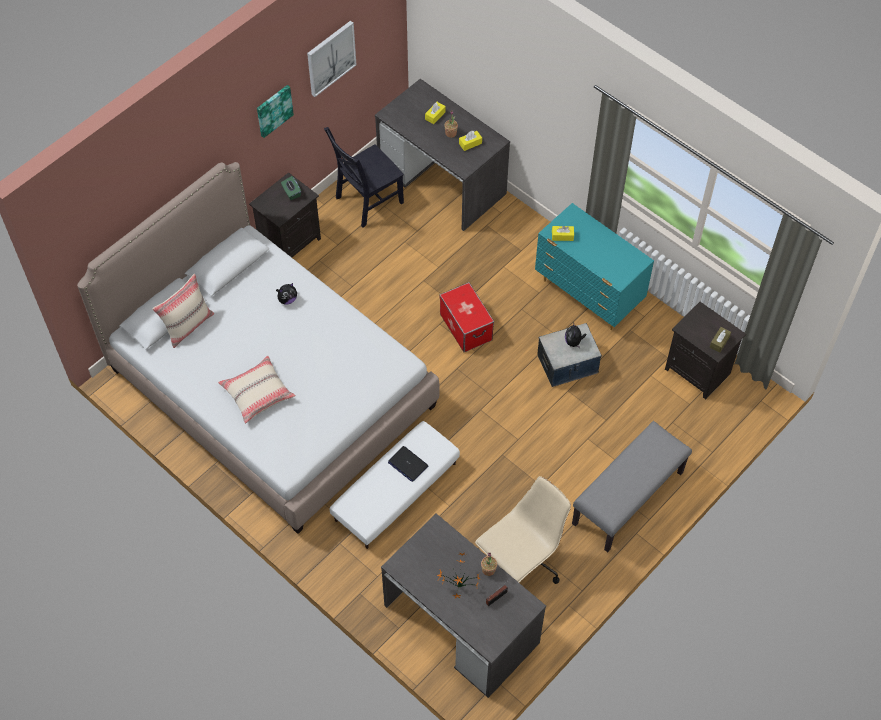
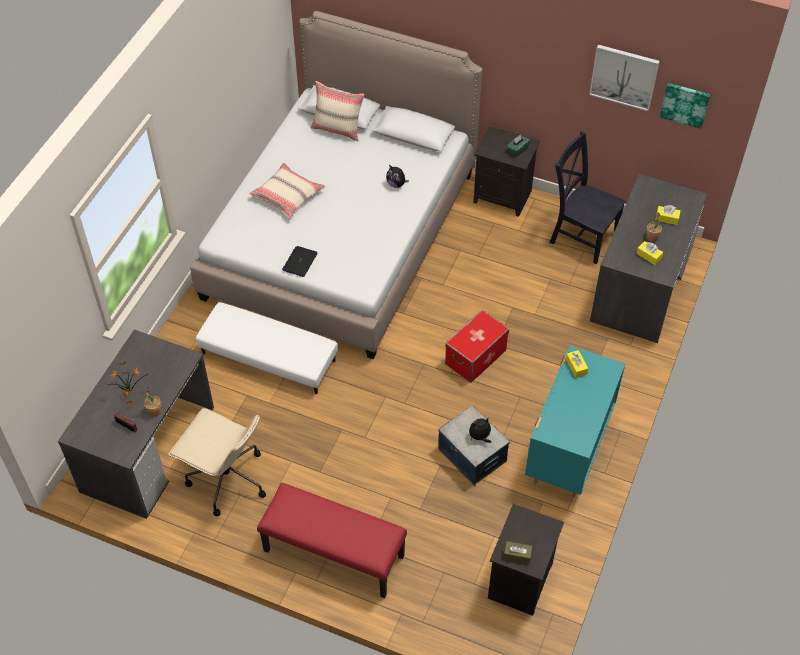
camera: 70 degrees right, 5 degrees down
(273, 110) = (543, 64): picture -> picture (685, 104)
(408, 464) = (283, 343): laptop -> laptop (300, 262)
(628, 499) = (333, 554): grey bench -> red bench

